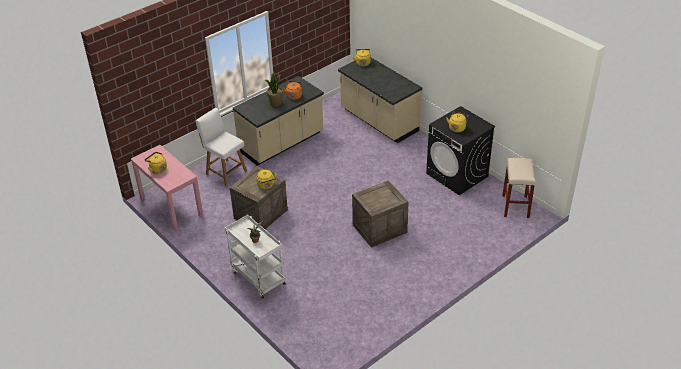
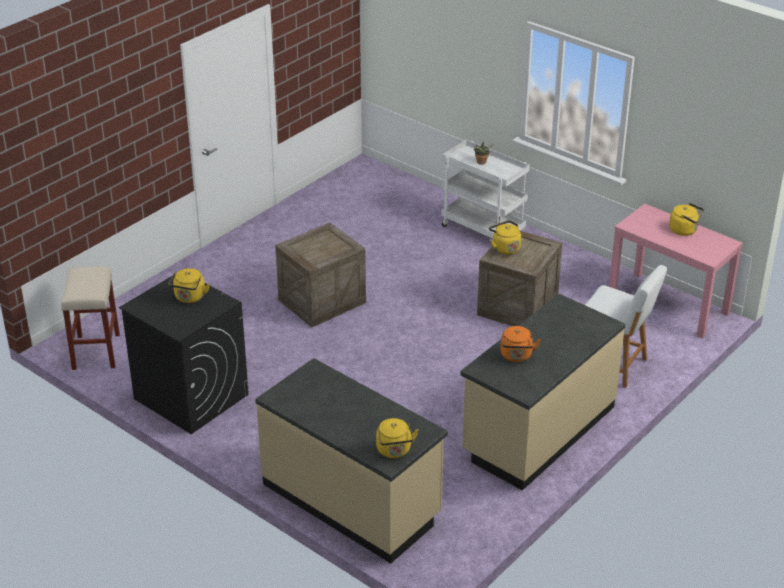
camera: 170 degrees right, 5 degrees down
(275, 103) = (546, 337): potted plant -> none

